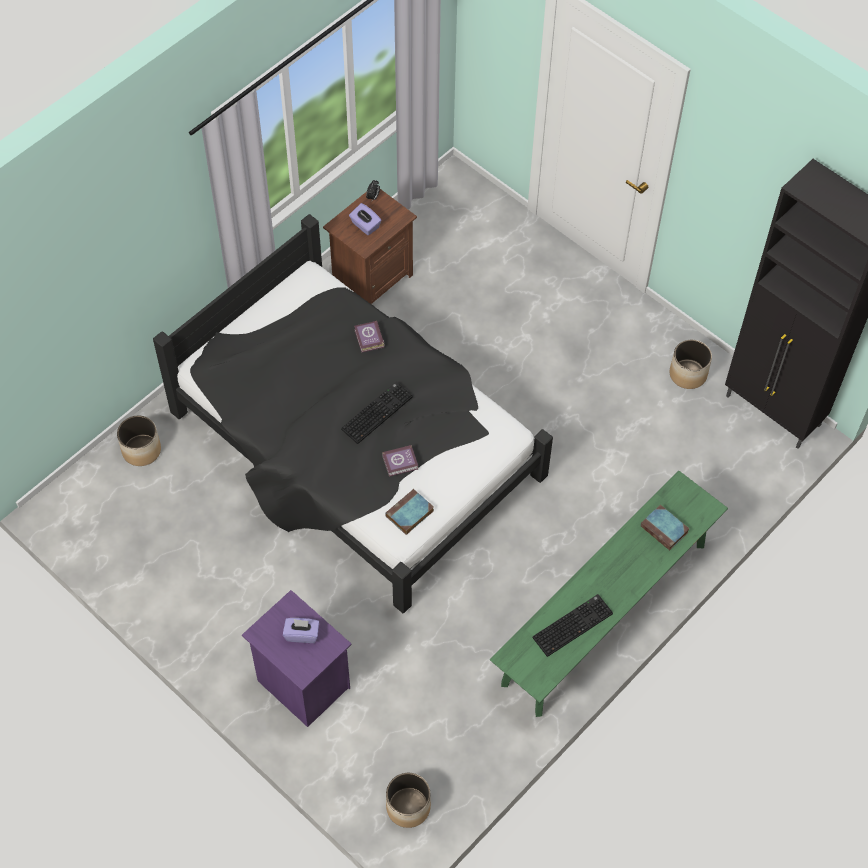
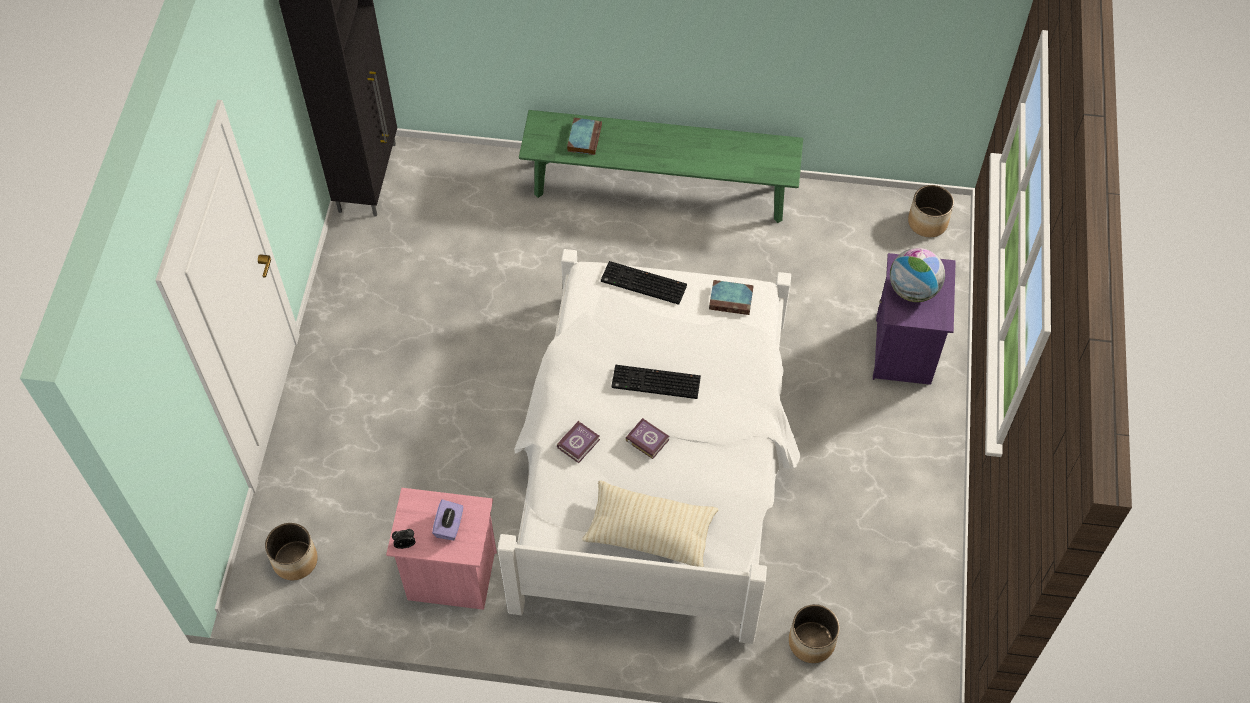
camera: 125 degrees left, 0 degrees up
(267, 339) = (649, 532): none -> beige pillow
(302, 634) = (913, 290): purple tissue box -> globe
(356, 447) = (655, 459): black bed -> white bed
(371, 279) = (451, 577): brown nightstand -> pink nightstand
(401, 463) = (689, 333): book -> book (647, 439)
(572, 624) = (721, 152): keyboard -> keyboard (642, 284)
(687, 374) = (372, 254): planter -> planter (295, 560)

